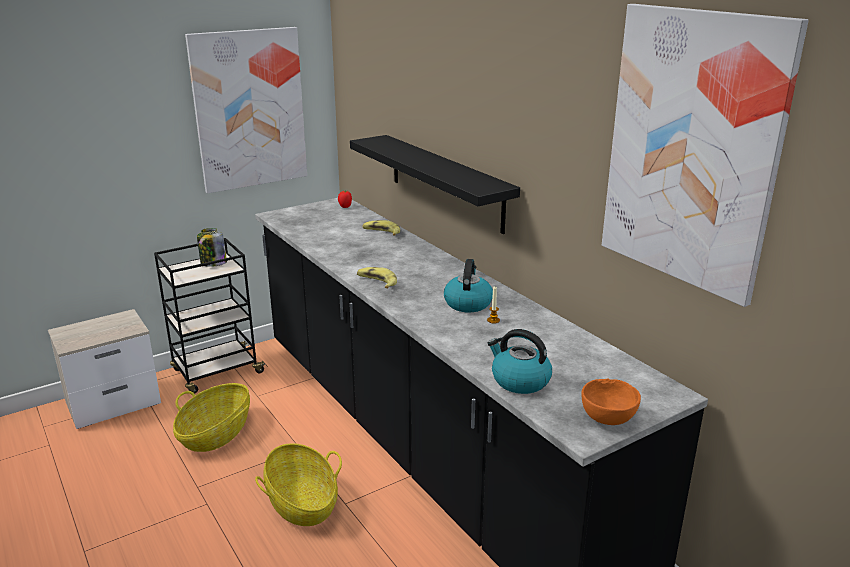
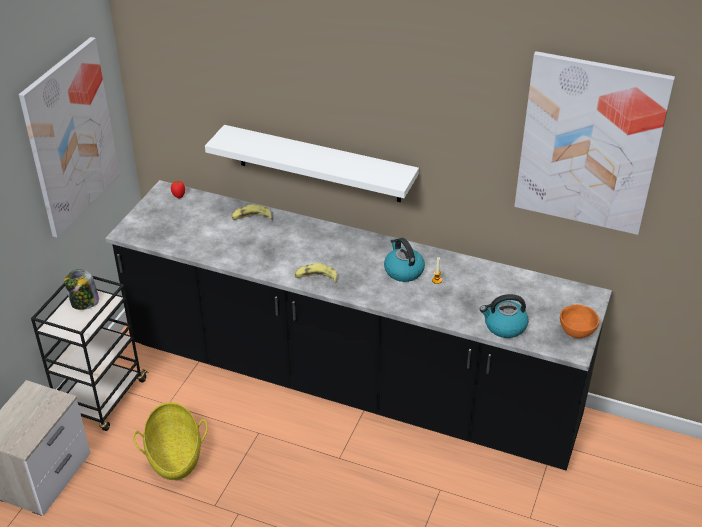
camera: 35 degrees left, 15 degrees up
(302, 502) = (308, 474): basket -> none
(445, 182) = (319, 164): black shelf -> white shelf

